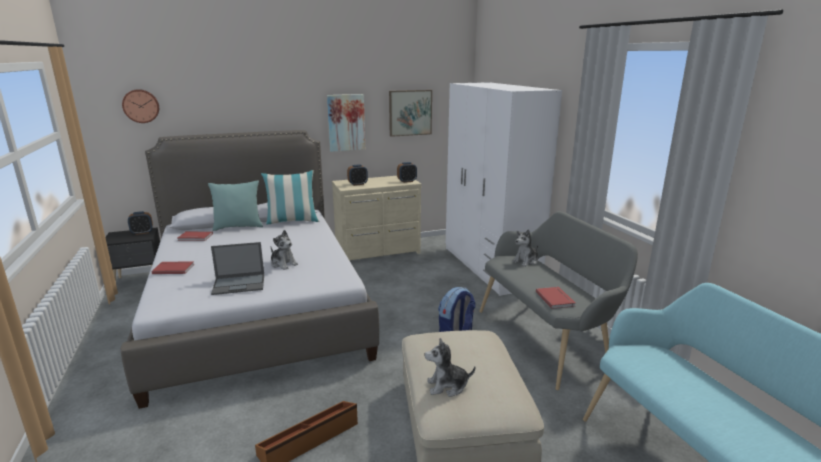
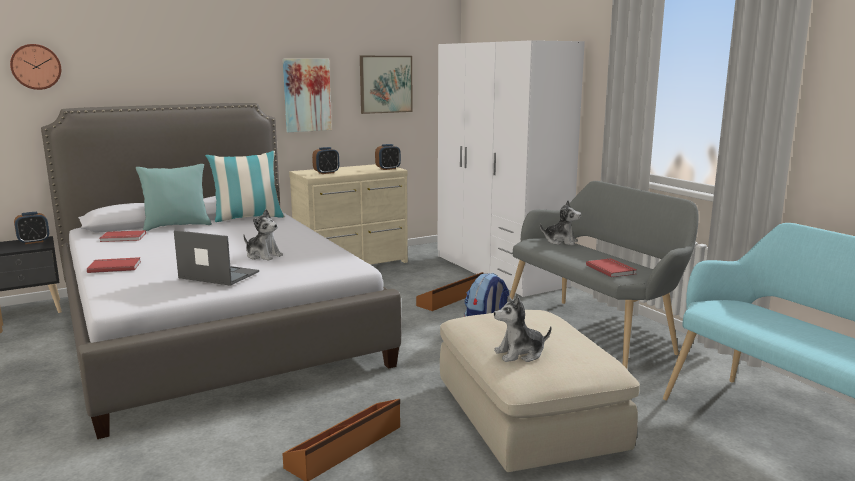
camera: 10 degrees left, 5 degrees down
(239, 284) = (218, 275): laptop -> laptop turned 135 degrees counterclockwise
(441, 293) = (451, 298): none -> brown storage box
(526, 261) = (560, 242): plush toy -> plush toy turned 105 degrees counterclockwise

